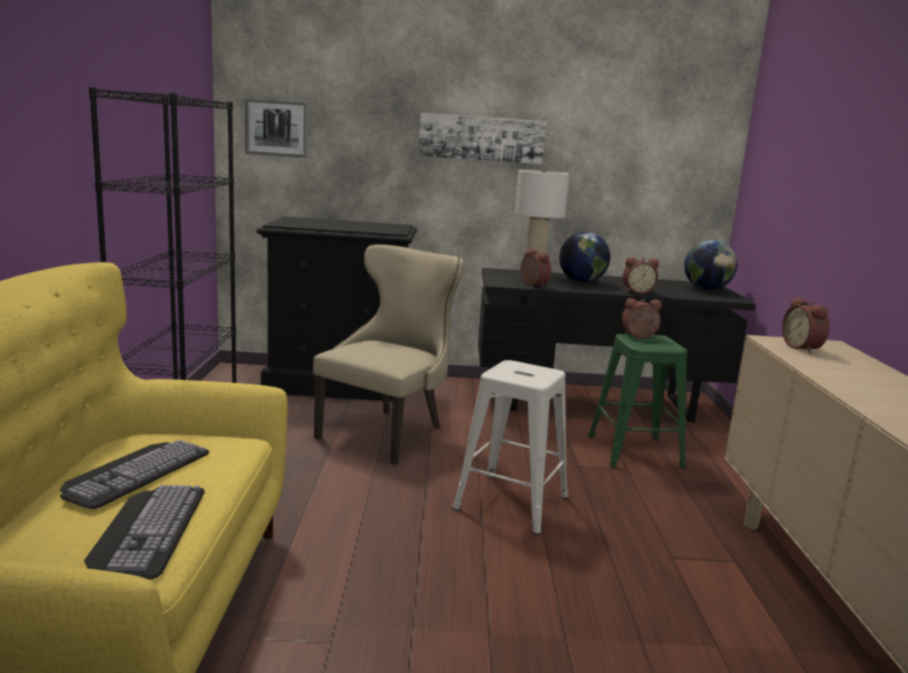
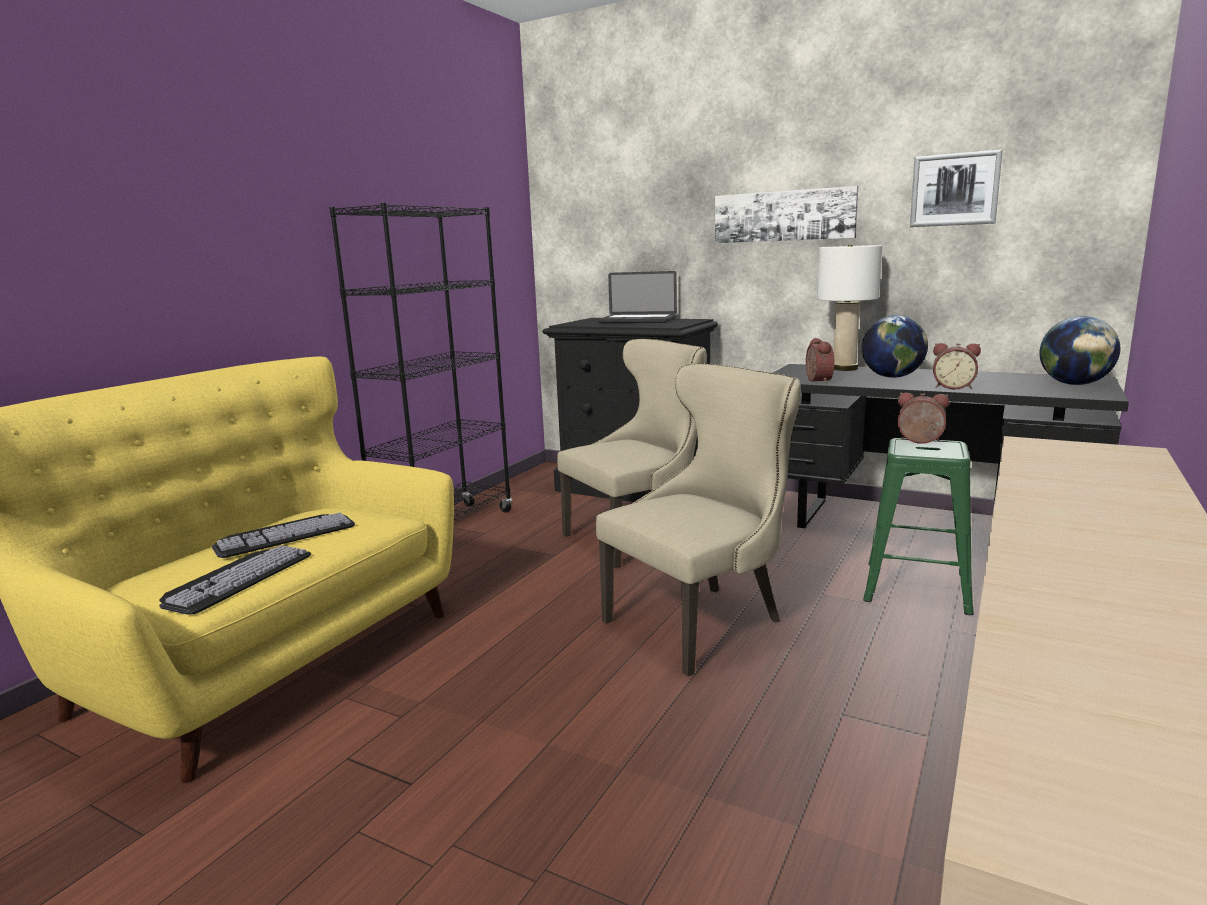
camera: 30 degrees right, 0 degrees up
(277, 128) = (583, 230): picture -> picture (954, 189)
(344, 223) = (637, 320): none -> laptop
(512, 503) = (701, 622): white stool -> beige chair
(803, 348) = (1069, 454): alarm clock -> none

